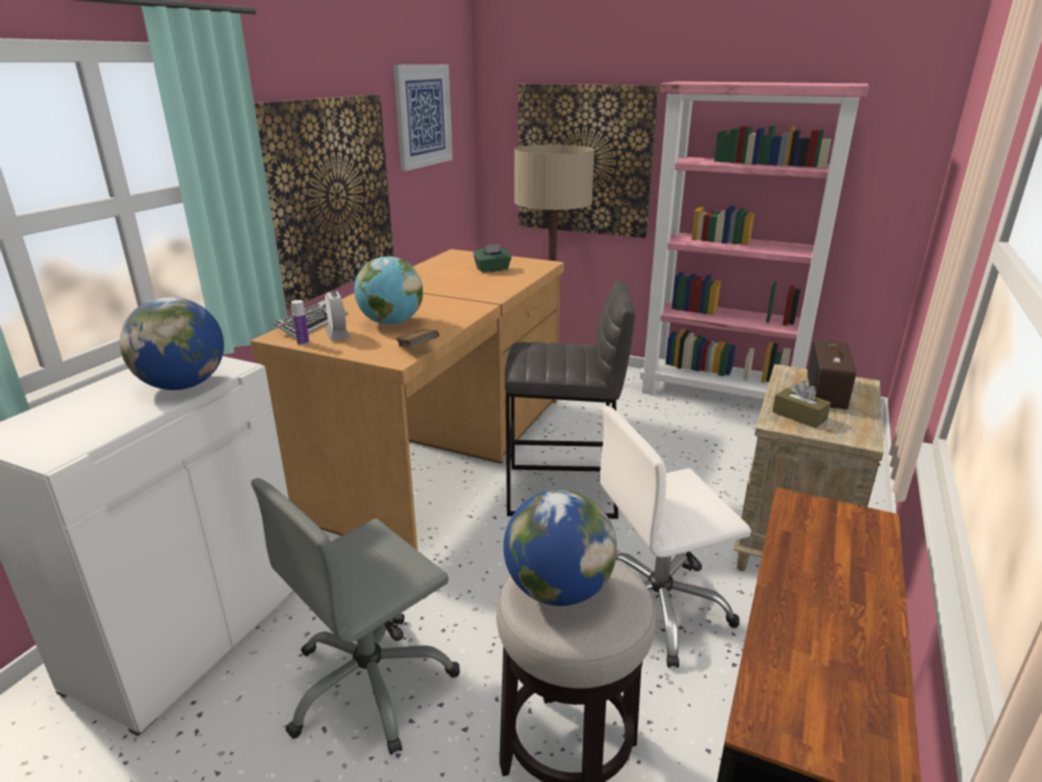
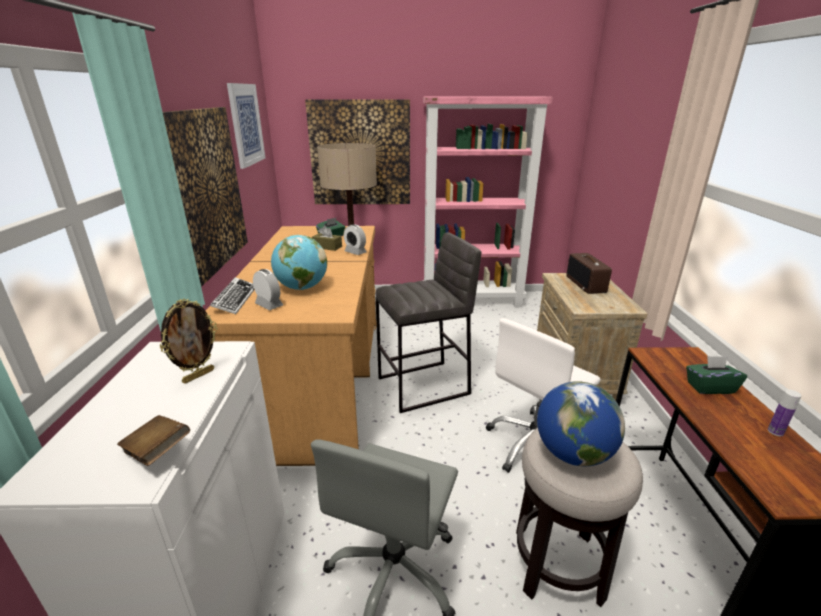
camera: 25 degrees left, 0 degrees up
(183, 385) = (198, 375): globe -> picture frame
(303, 342) = (245, 316): bottle -> bottle (775, 431)
(417, 349) = (346, 304): brown book -> brown book (158, 452)
(499, 292) = (355, 252): none -> alarm clock
(799, 416) = (588, 302): brown tissue box -> brown tissue box (327, 247)
(840, 569) = (709, 387): none -> green tissue box

